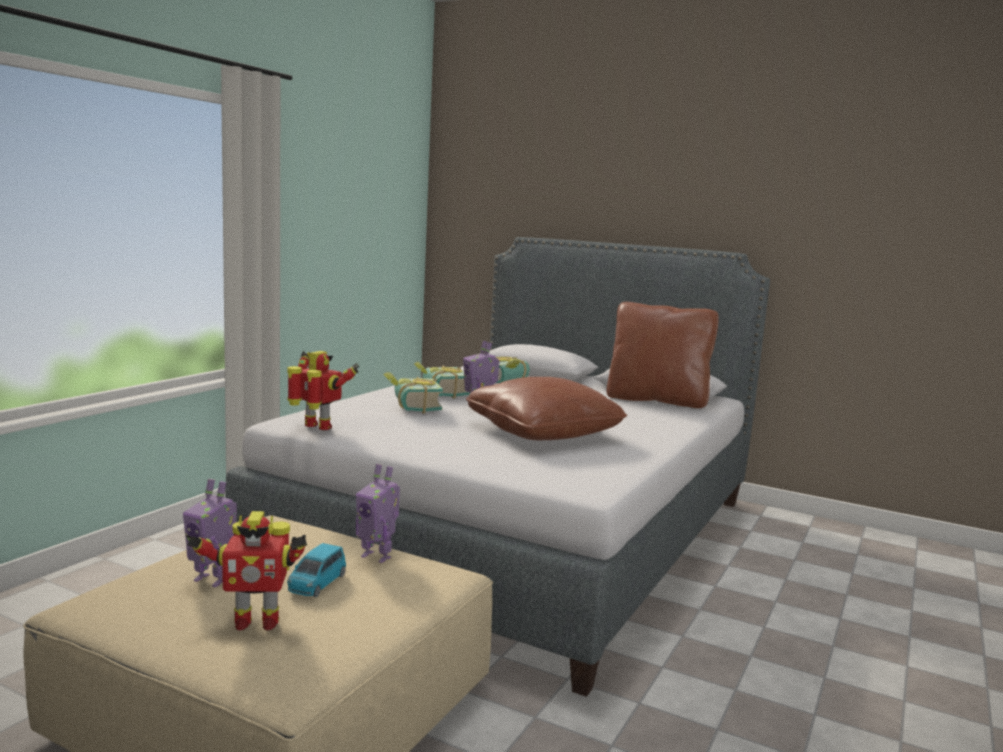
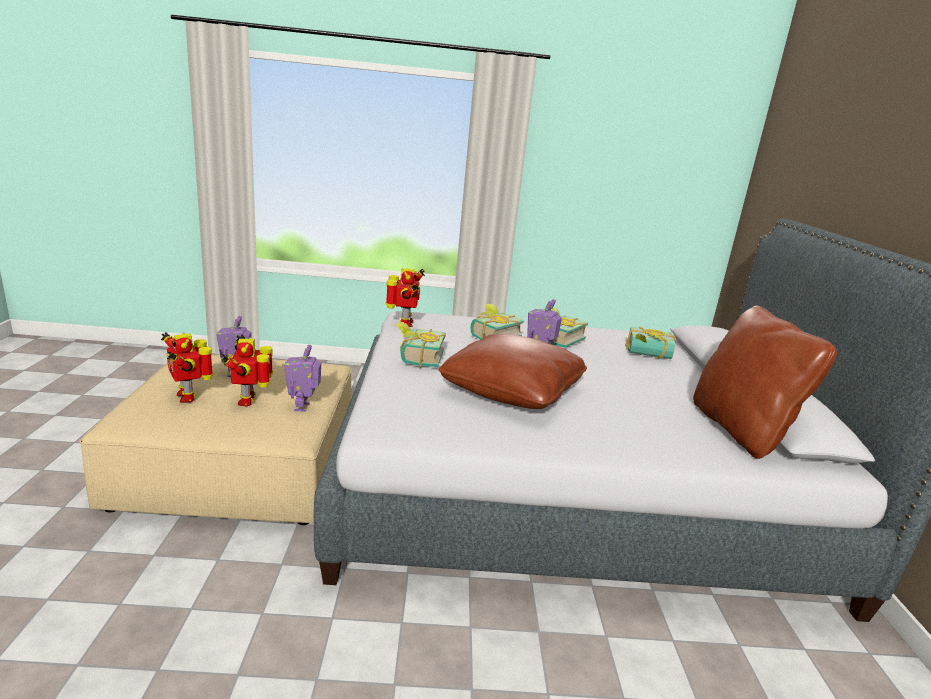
camera: 60 degrees right, 10 degrees up
(317, 584) = (249, 400): blue toy car -> toy robot
(431, 443) = (417, 358): none -> book

